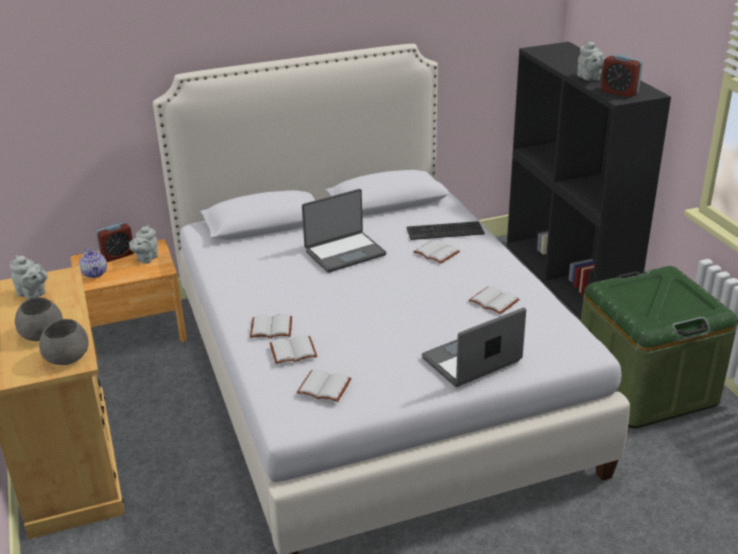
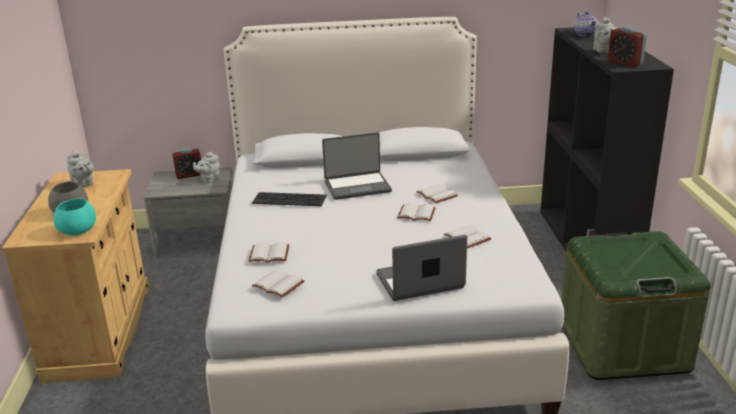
camera: 15 degrees right, 5 degrees down
(67, 356) = (78, 230): grey bowl -> turquoise bowl
(95, 273) = (165, 186): teapot -> teapot (585, 34)
(135, 331) = (198, 241): brown nightstand -> grey nightstand
(270, 329) = (262, 236): white book -> white book (415, 214)
(445, 231) = (454, 179): keyboard -> keyboard (289, 200)

